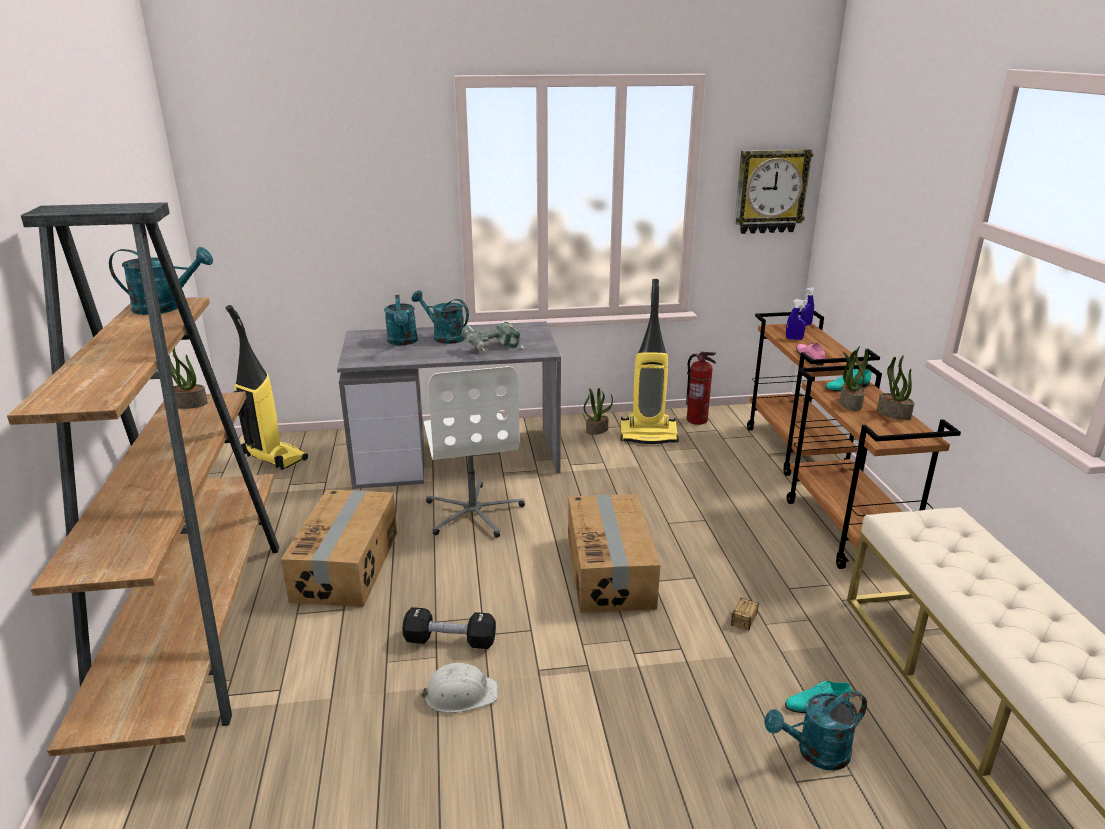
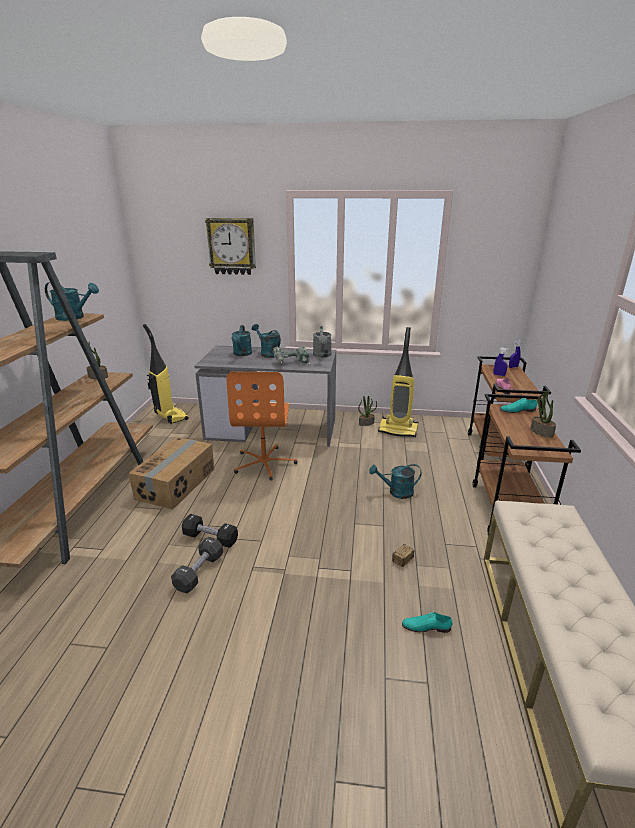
camera: 15 degrees right, 0 degrees up
(460, 694) = (199, 572): white hard hat -> black dumbbell
(473, 512) = (265, 463): white office chair -> orange office chair
(531, 332) = (322, 355): none -> grey watering can
(610, 570) = (330, 512): cardboard box -> none
(697, 420) = (436, 424): fire extinguisher -> none
(770, 191) = (498, 273): wall clock -> wall clock (232, 246)
(815, 753) = (408, 661): turquoise watering can -> turquoise watering can (396, 492)
(850, 403) = (512, 421): potted plant -> none

